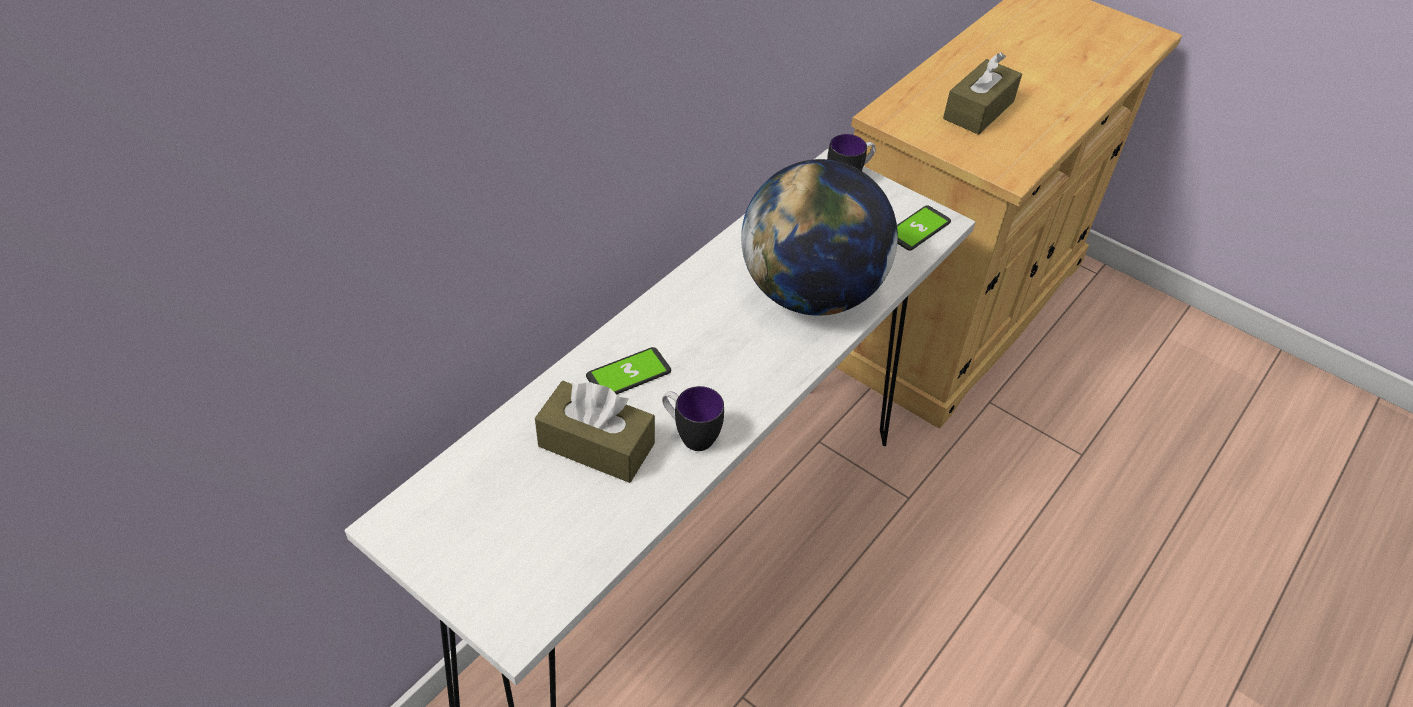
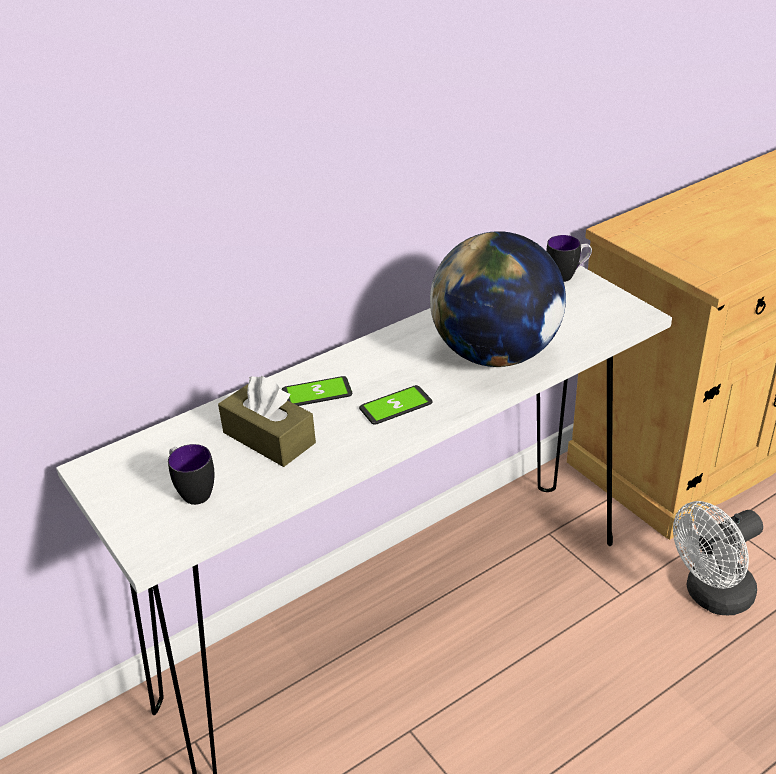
camera: 20 degrees right, 10 degrees down
(690, 435) = (347, 441): mug -> mug (192, 491)
(918, 229) = (614, 317): phone -> phone (395, 406)
(978, 110) = (706, 232): brown tissue box -> none
(995, 485) = (711, 596): none -> white fan

